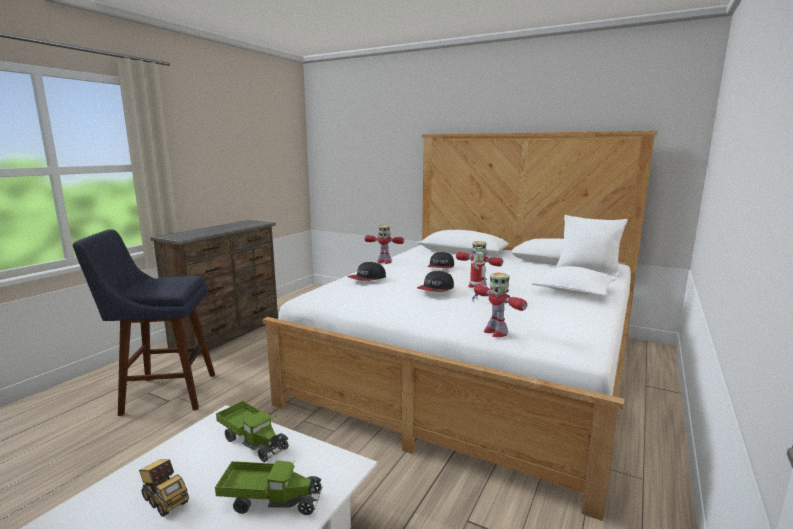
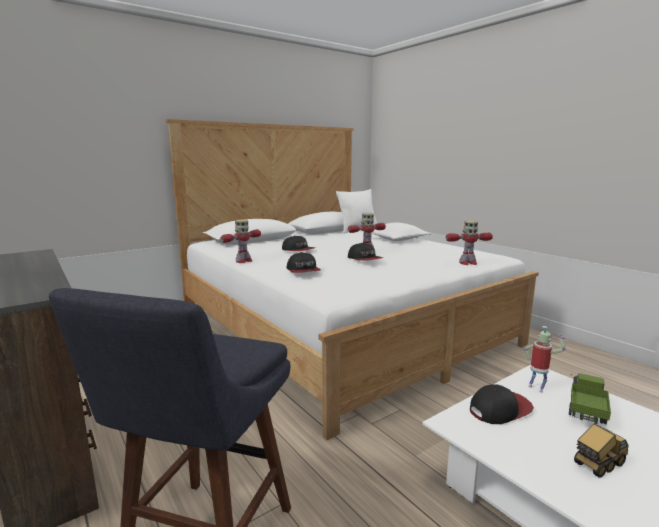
camera: 65 degrees left, 0 degrees up
(253, 440) = (500, 409): toy truck -> cap
(476, 300) = (396, 257): toy robot -> toy robot (537, 388)

